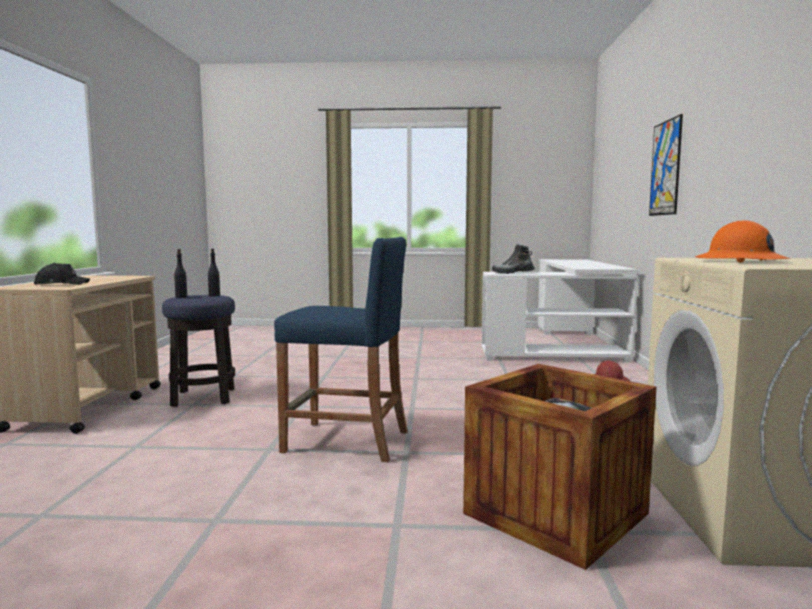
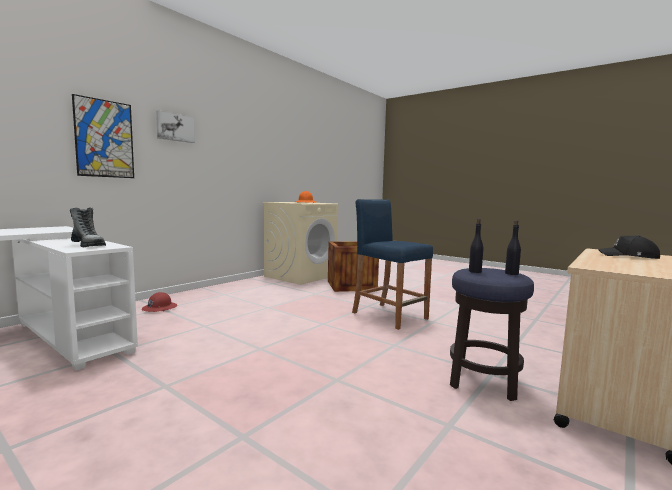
camera: 145 degrees left, 0 degrees up
(713, 122) = (175, 127): none -> picture

